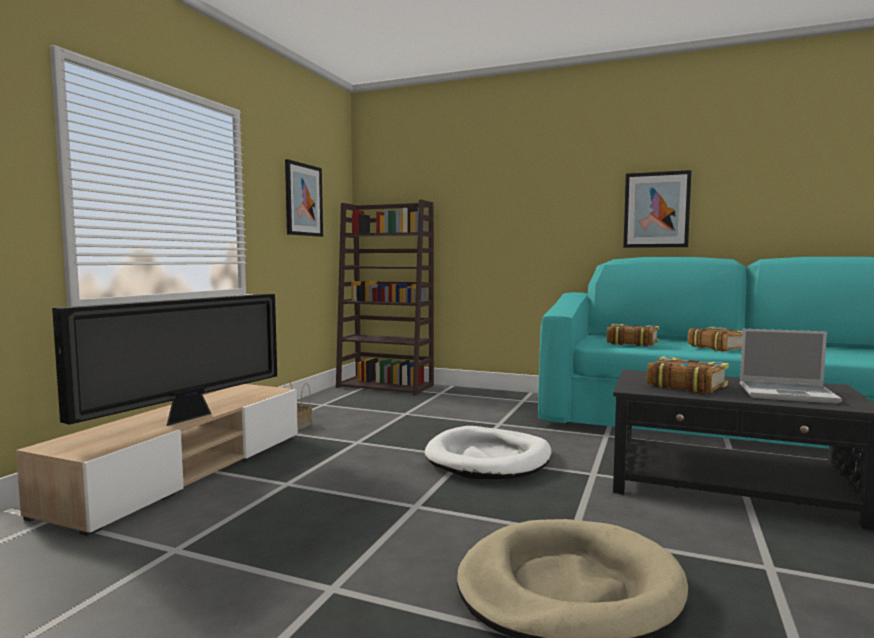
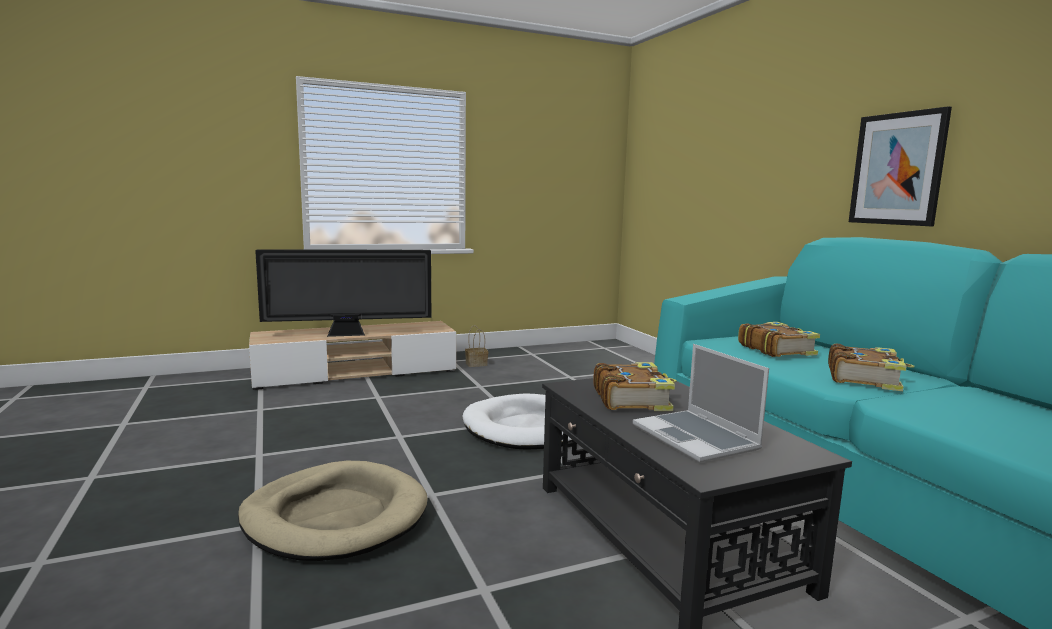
camera: 45 degrees right, 5 degrees up
(303, 200) = (546, 164): picture -> none
(386, 386) = (619, 352): brown bookcase -> none

